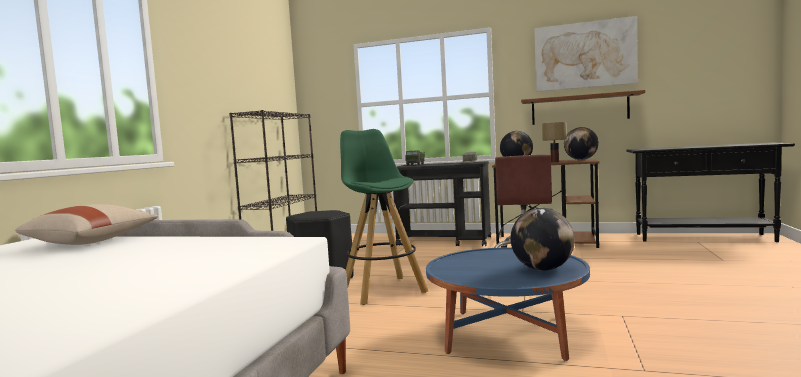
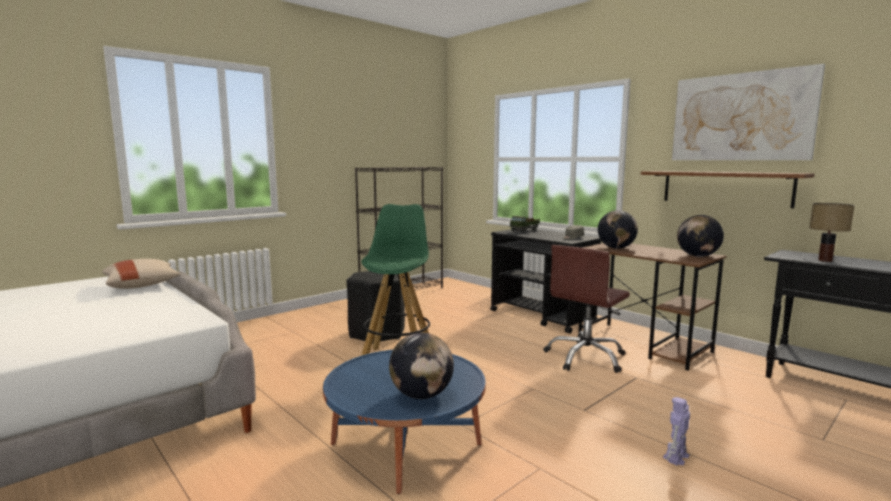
camera: 30 degrees right, 5 degrees up
(555, 162) = (657, 254): table lamp -> table lamp (825, 260)
(679, 287) = (675, 457): none -> toy robot

